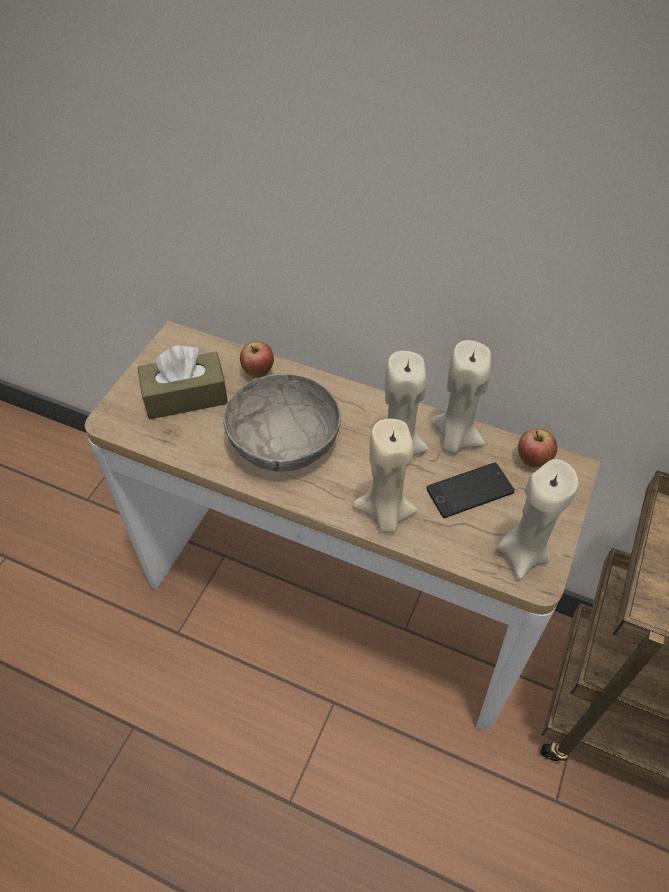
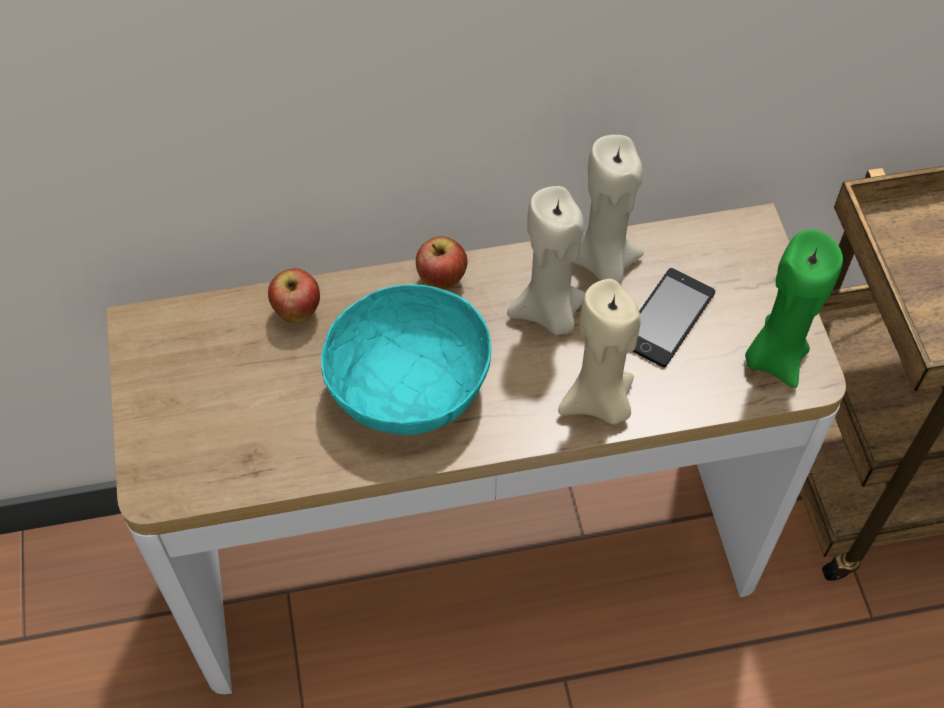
camera: 35 degrees left, 5 degrees up
(186, 396) = (229, 398): brown tissue box -> none
(283, 443) = (409, 386): grey bowl -> turquoise bowl
(522, 553) = (774, 357): beige candle -> green candle
(532, 461) = (705, 243): apple -> apple (441, 281)

